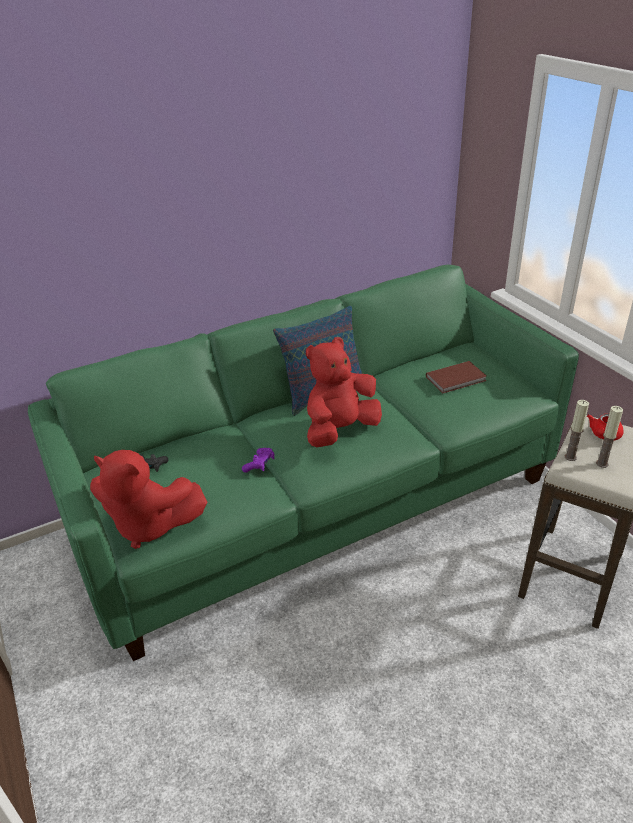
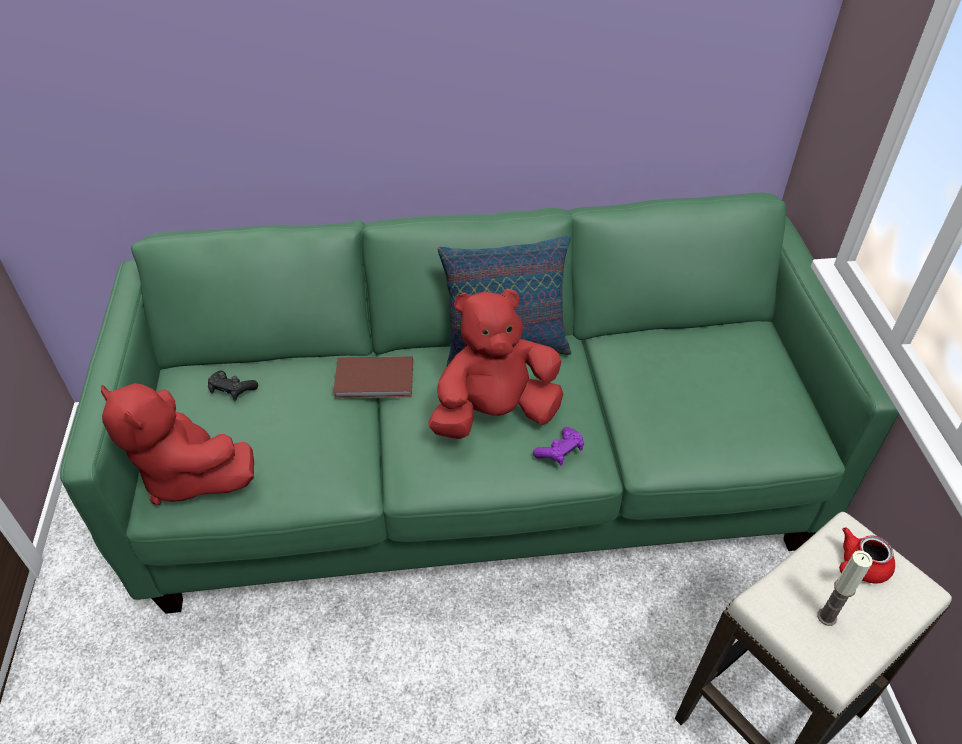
camera: 20 degrees right, 10 degrees up
(260, 465) = (364, 432): purple game controller -> purple game controller (560, 452)
(457, 379) = (705, 381): brown book -> brown book (375, 381)
(570, 457) = (783, 587): candle -> none

